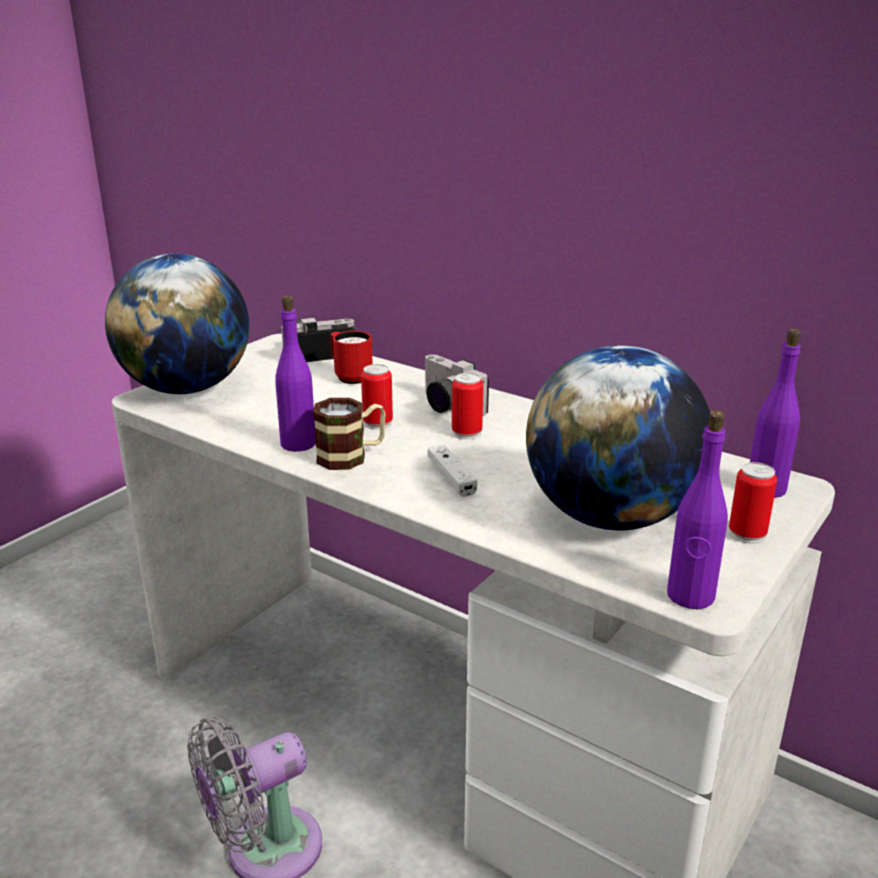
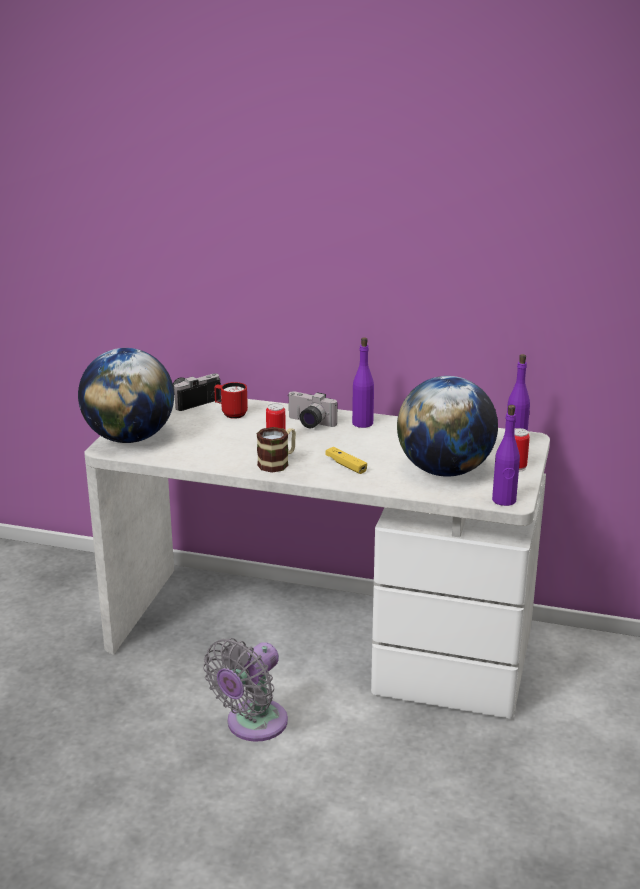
camera: 20 degrees left, 0 degrees up
(298, 443) = (239, 461): purple bottle -> purple bottle (362, 423)
(451, 478) = (346, 465): white game controller -> yellow game controller
(466, 433) = (334, 438): can -> none

